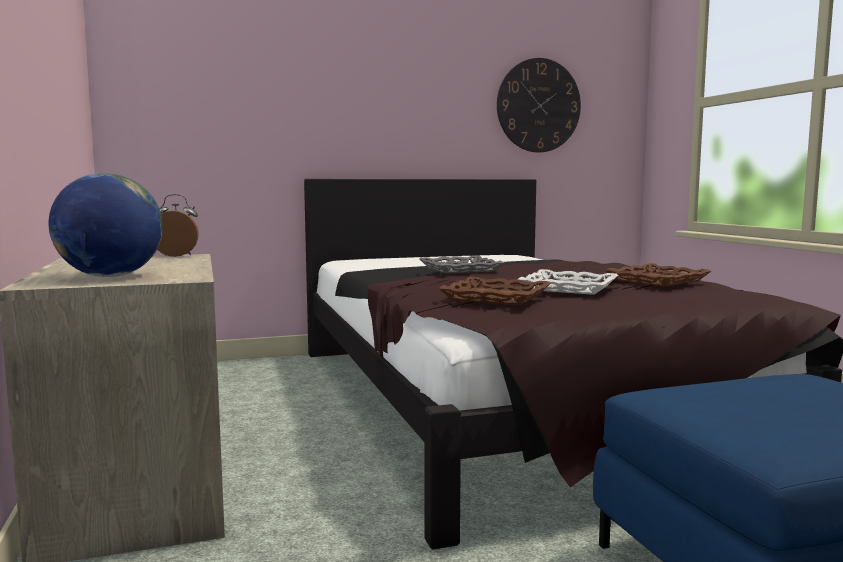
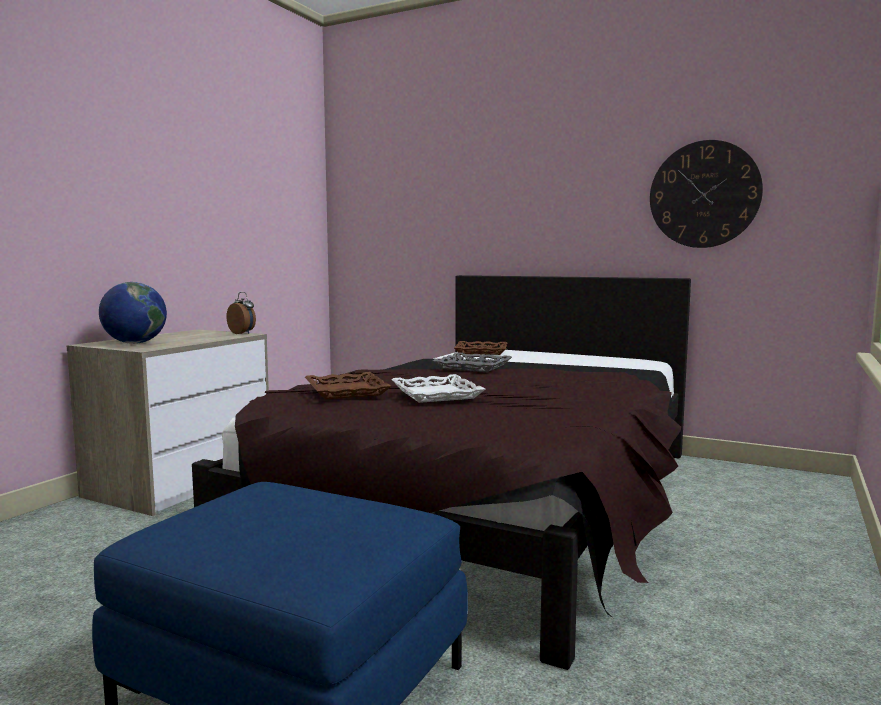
camera: 45 degrees right, 0 degrees up
(657, 280) = (553, 402): brown tray -> brown tray (481, 352)

